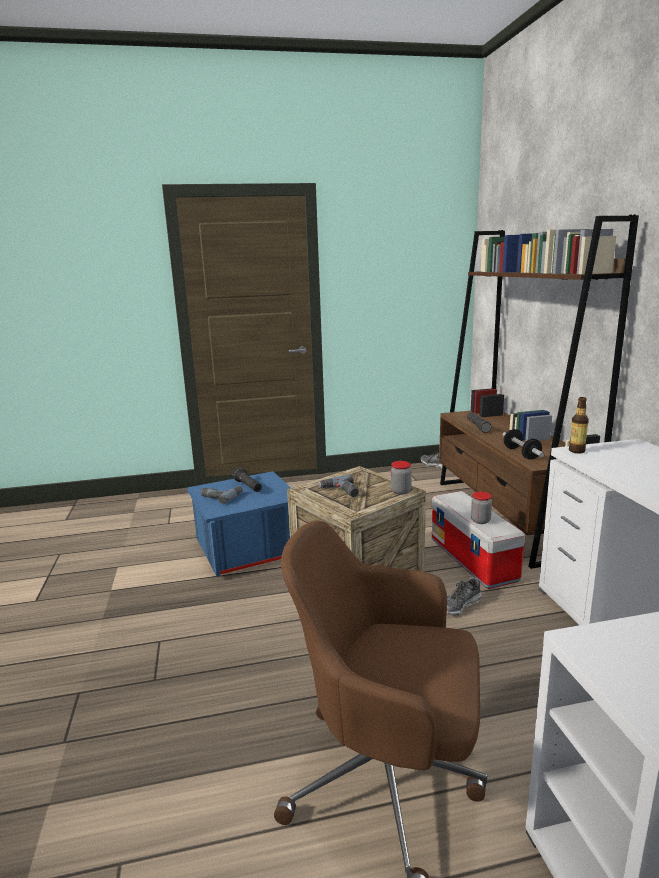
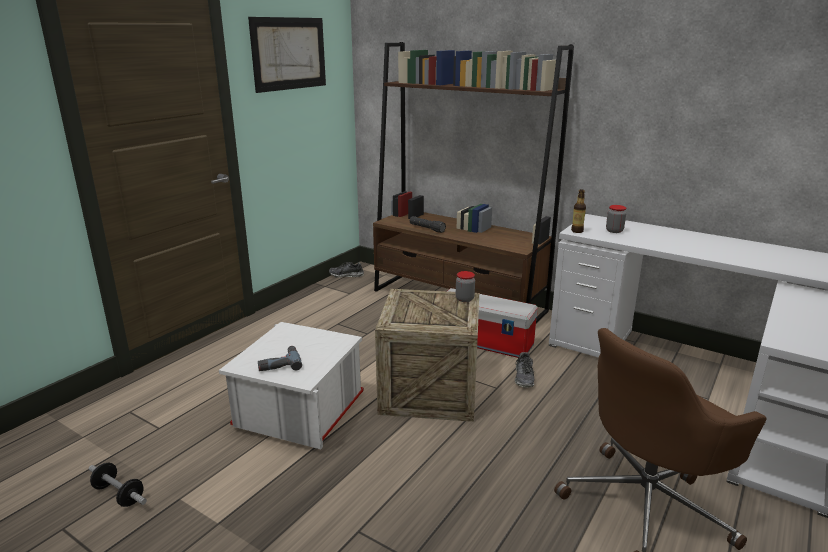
camera: 45 degrees left, 5 degrees up
(248, 487) = (287, 345): black flashlight -> none
(248, 548) = (298, 412): blue storage box -> white storage box
(340, 491) = (422, 315): power drill -> none
(390, 246) = (289, 53): none -> picture
(480, 521) = (501, 306): jar -> jar (614, 231)
(521, 453) = (496, 243): dumbbell -> dumbbell (119, 494)

